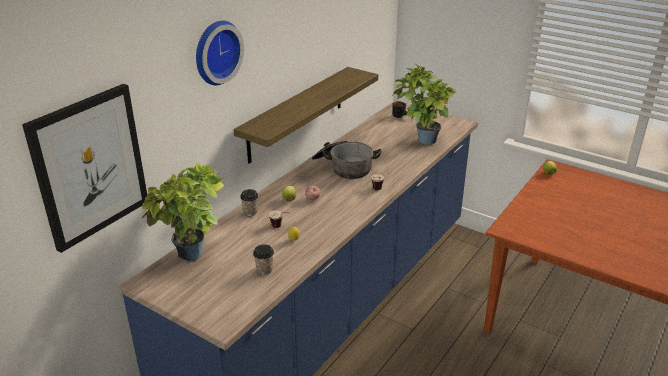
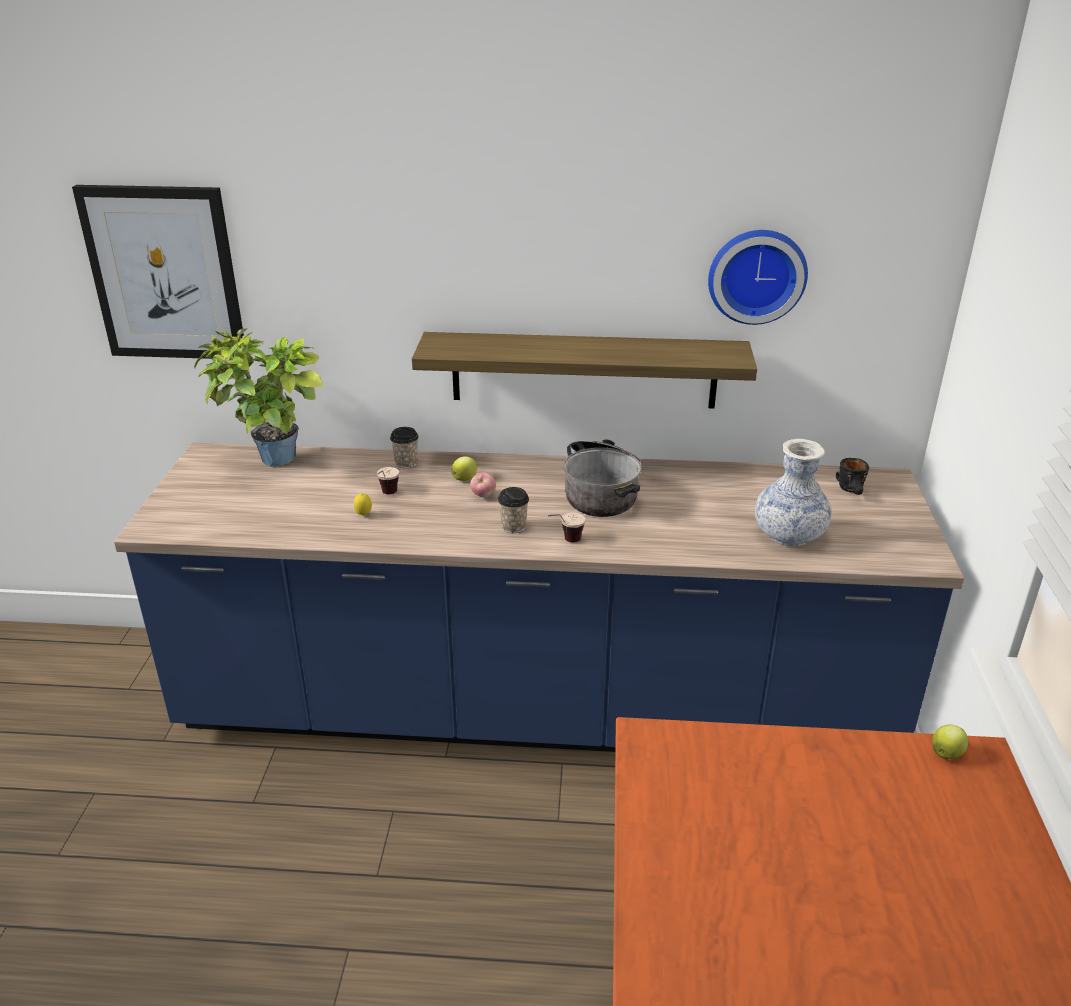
camera: 60 degrees right, 0 degrees up
(215, 52) = (392, 199): wall clock -> wall clock (756, 275)
(264, 270) = (278, 517): cup -> cup (513, 527)
(421, 141) = (789, 535): potted plant -> vase

